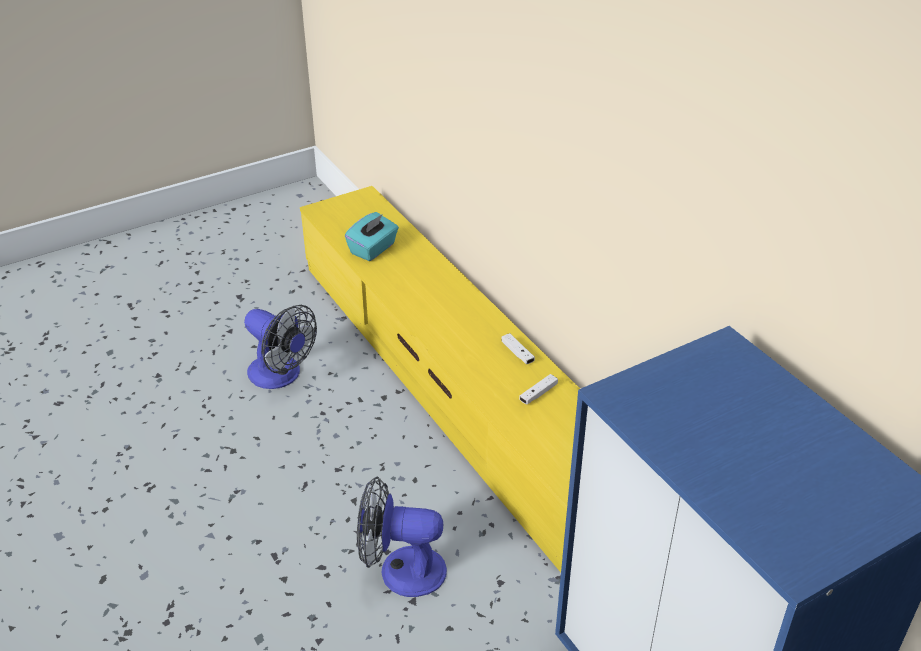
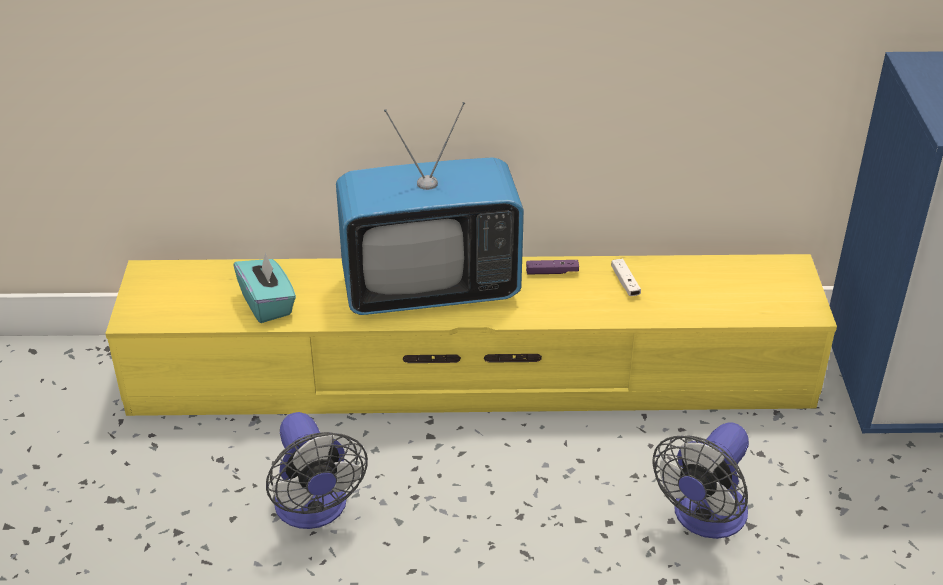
camera: 60 degrees left, 0 degrees up
(281, 375) = (315, 511): fan -> fan turned 90 degrees clockwise
(446, 306) = (430, 289): none -> television
(517, 353) = (552, 272): white game controller -> purple game controller

